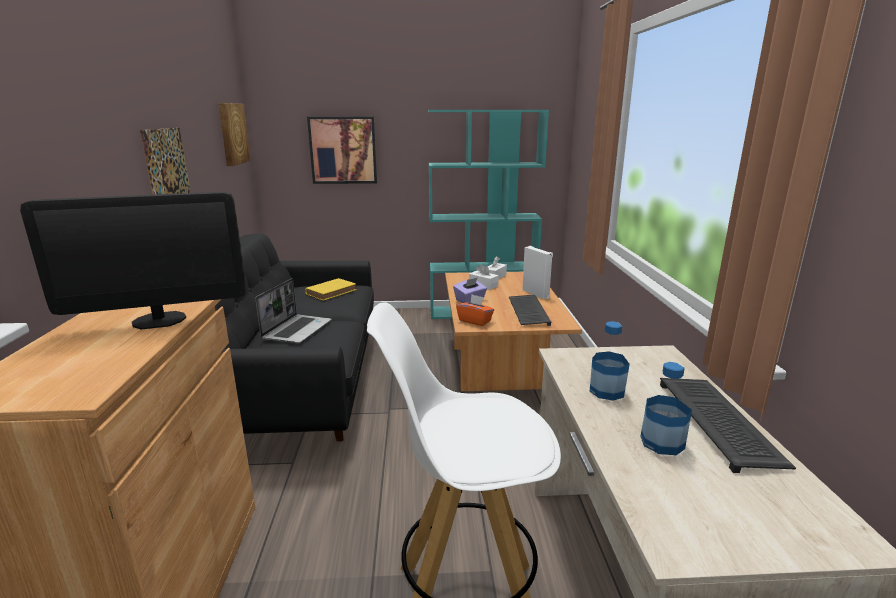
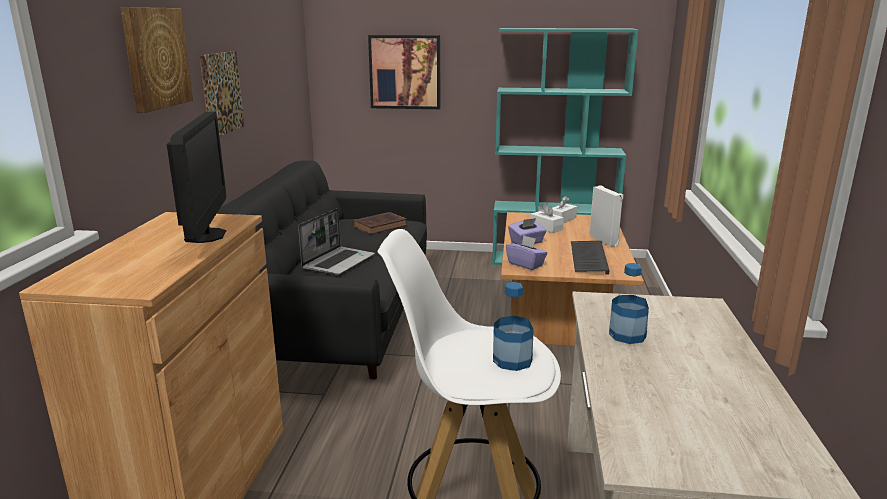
camera: 10 degrees right, 0 degrees up
(159, 320) = (205, 235): monitor -> monitor turned 90 degrees counterclockwise
(232, 134) = (289, 54): picture -> picture (155, 58)
(332, 292) = (381, 226): yellow book -> brown book
(475, 321) = (525, 264): orange tissue box -> purple tissue box
(662, 442) = (663, 383): bottle -> bottle (512, 360)
(720, 423) = (734, 373): keyboard -> none

